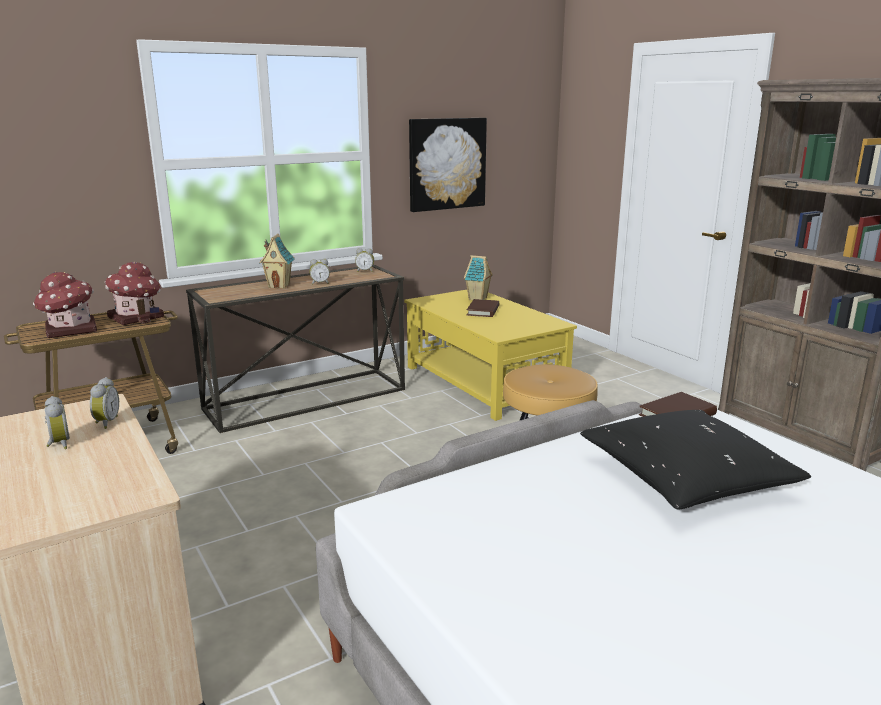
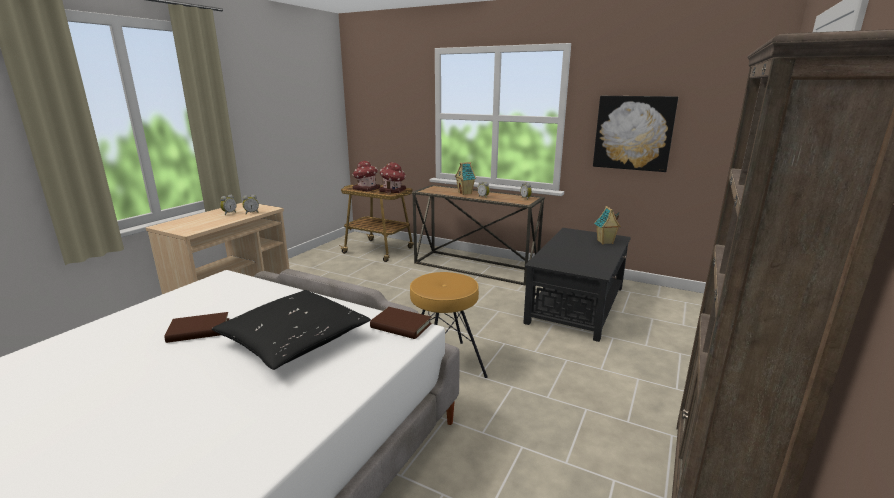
camera: 60 degrees right, 0 degrees up
(483, 311) = (582, 248): brown book -> brown book (199, 330)
(483, 382) = (577, 304): yellow coffee table -> black coffee table

